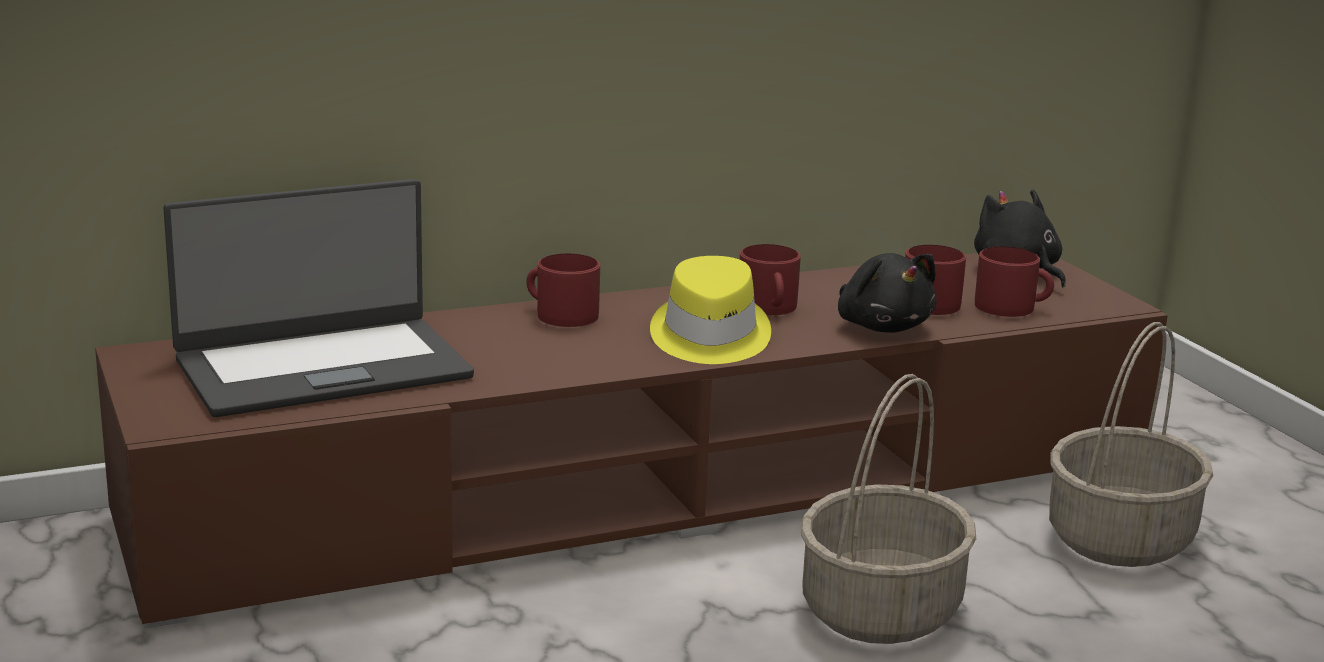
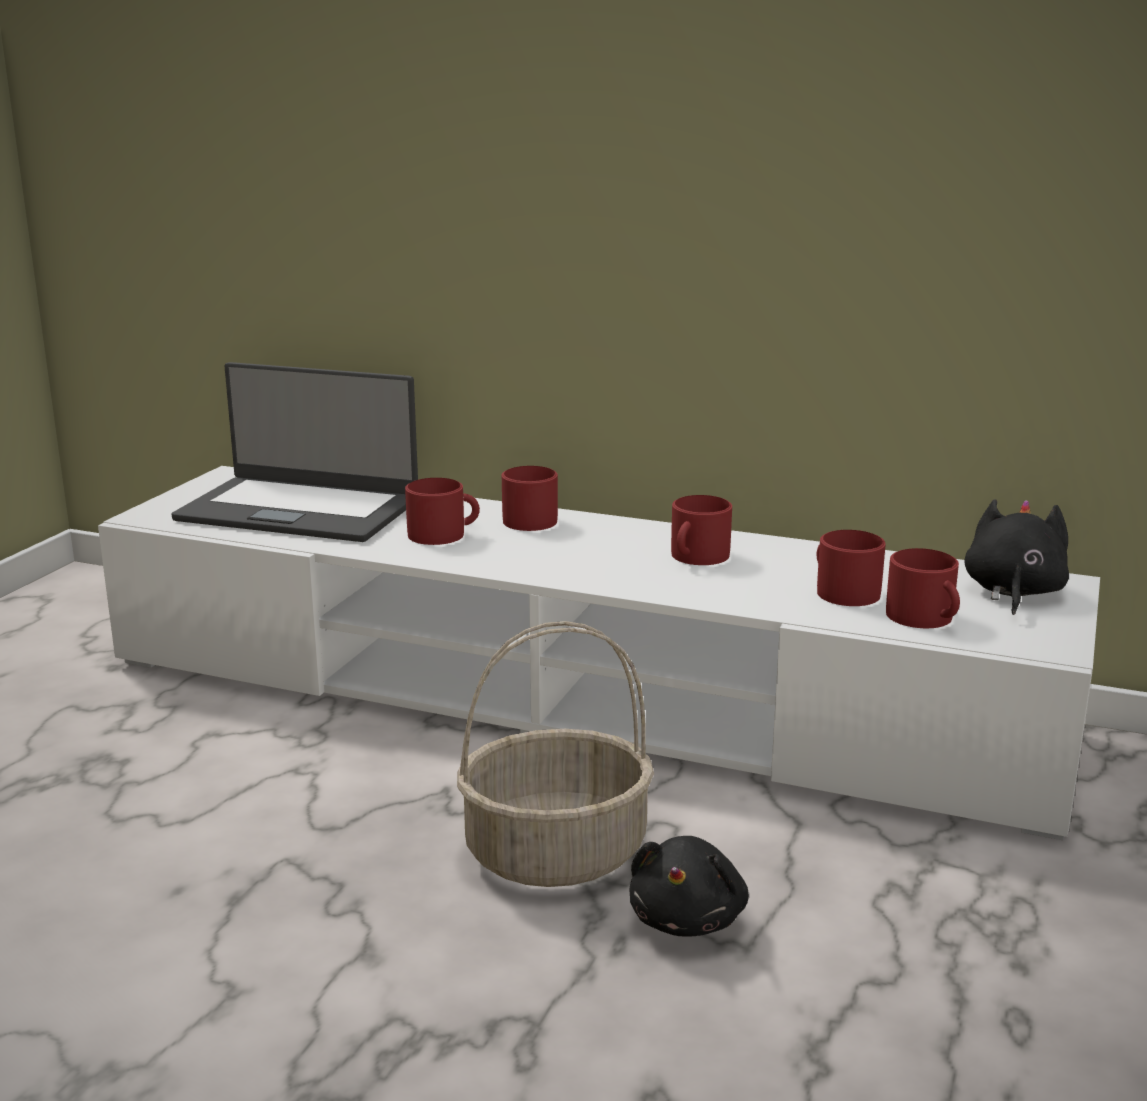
camera: 45 degrees right, 0 degrees up
(524, 349) = (443, 534): none -> red mug
(658, 489) = (575, 698): brown tv stand -> white tv stand
(708, 337) = (591, 564): yellow hat -> none
(882, 326) = (756, 597): black plush toy -> black plush toy (688, 919)
(1119, 538) = (895, 896): basket -> none

